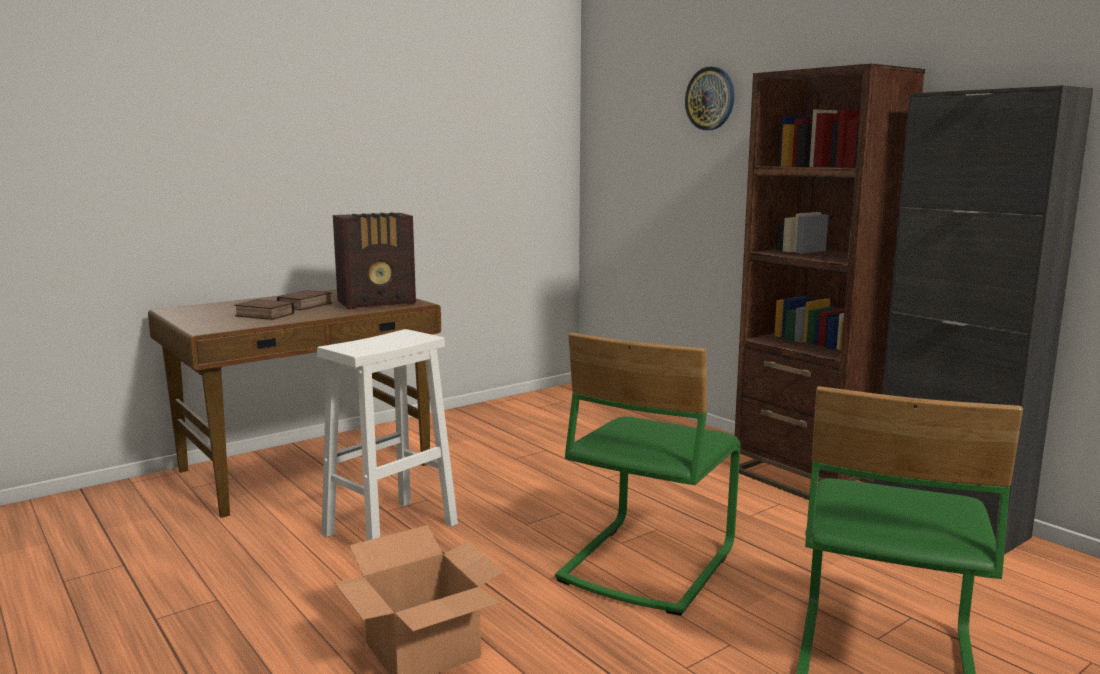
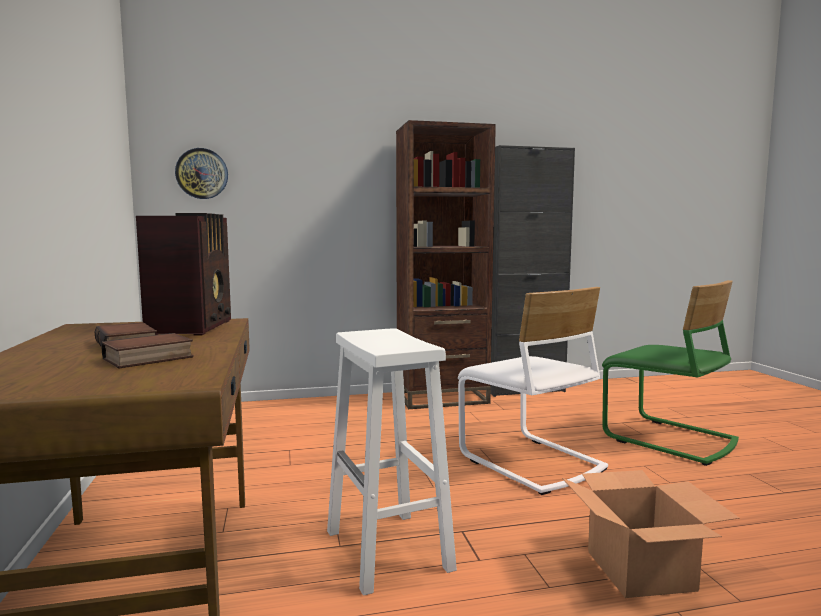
camera: 65 degrees left, 5 degrees down
(646, 563) = (530, 462): green chair -> white chair
(710, 98) = (305, 138): wall clock -> wall clock (202, 173)

